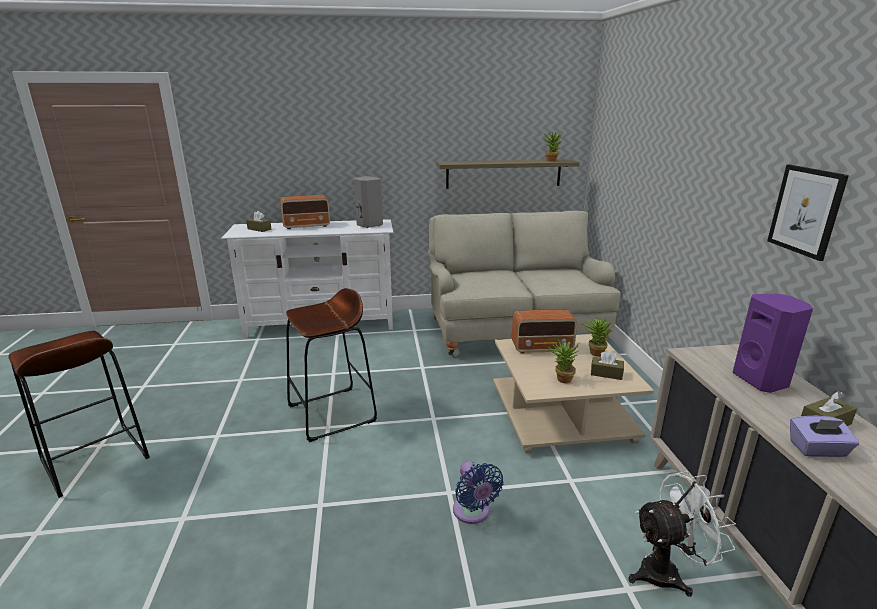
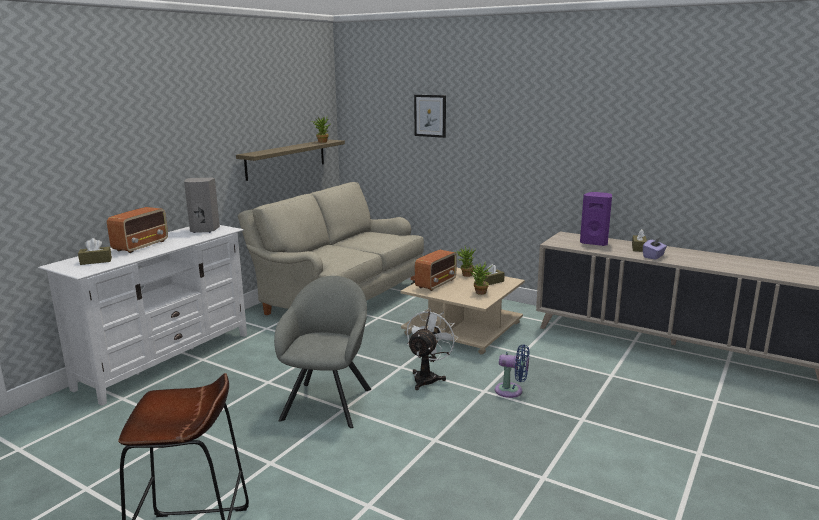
camera: 50 degrees left, 5 degrees down
(332, 413) = (328, 401): brown stool -> grey armchair
(667, 572) = (611, 361): white fan -> white fan (428, 377)
(806, 211) = (578, 146): picture -> picture (430, 115)

